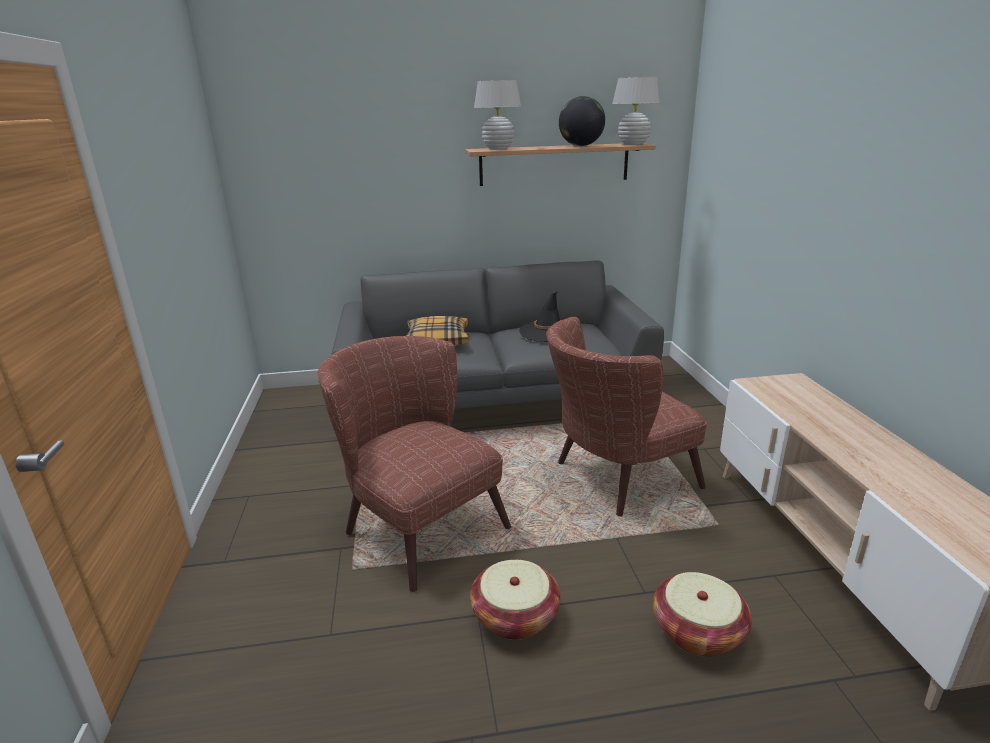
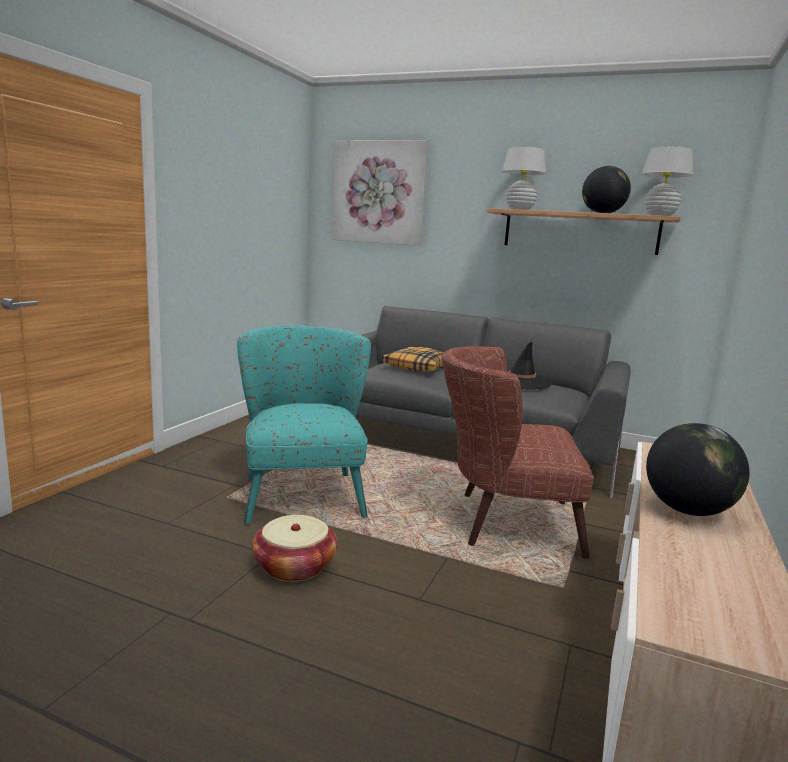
camera: 30 degrees right, 10 degrees down
(317, 138) = (379, 192): none -> picture
(417, 523) = (302, 490): brown armchair -> turquoise armchair
(698, 632) = (430, 644): basket -> none
(853, 445) = (688, 511): none -> globe

